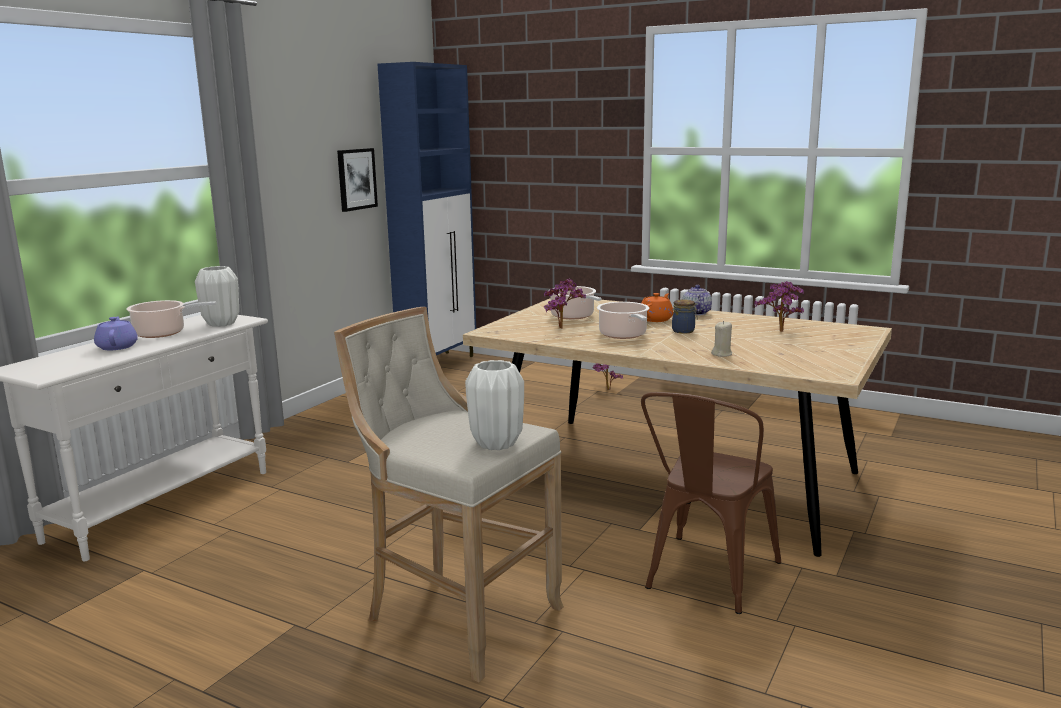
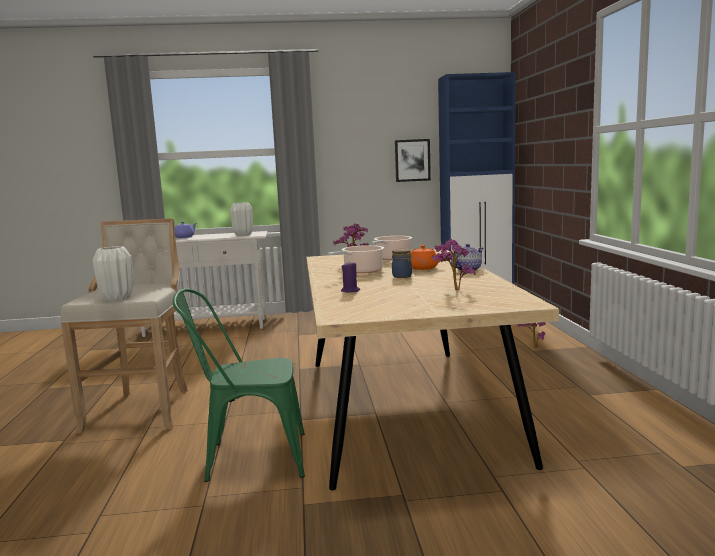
camera: 55 degrees right, 5 degrees down
(163, 333) = (214, 235): cooking pot -> none
(706, 578) = (247, 458): brown chair -> green chair
(722, 354) = (350, 291): beige candle -> purple candle

